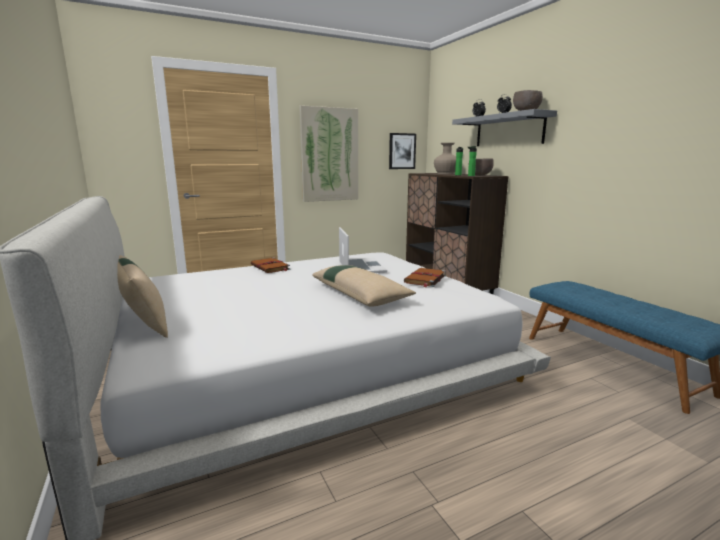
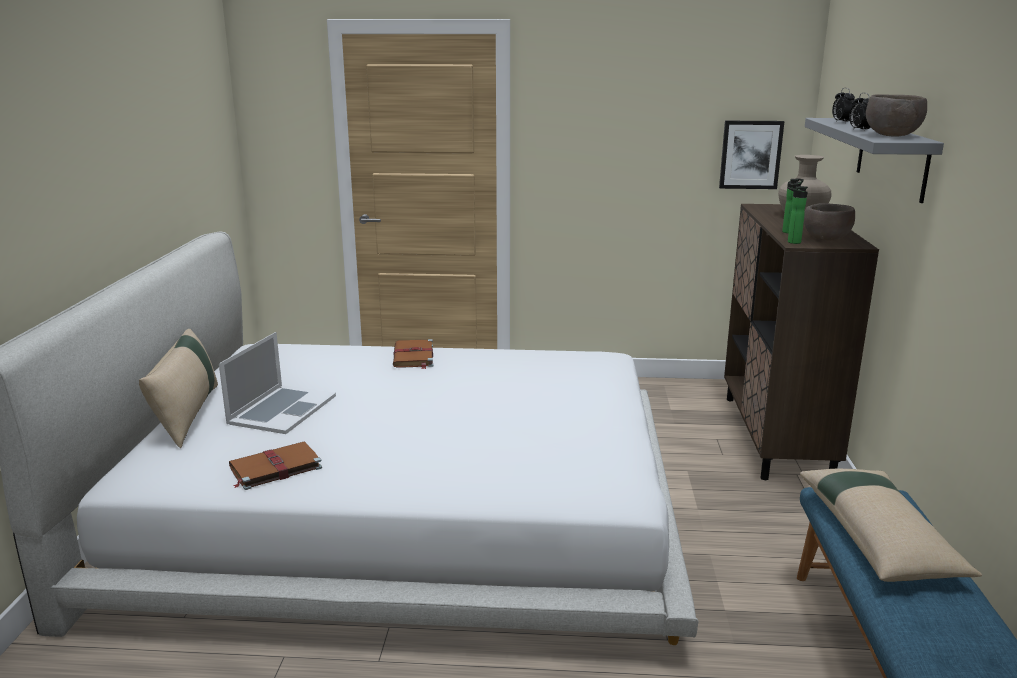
camera: 30 degrees right, 5 degrees up
(329, 155) = (598, 161): picture -> none
(360, 294) = (455, 437): beige pillow -> beige pillow (879, 536)
(361, 266) = (535, 381): laptop -> laptop (282, 409)
(425, 279) = (579, 432): brown book -> brown book (274, 468)

